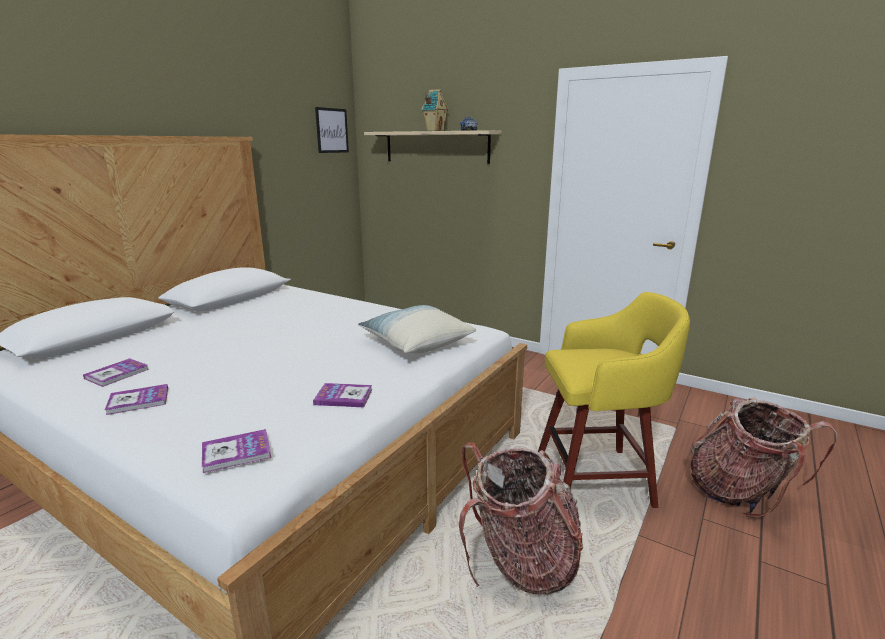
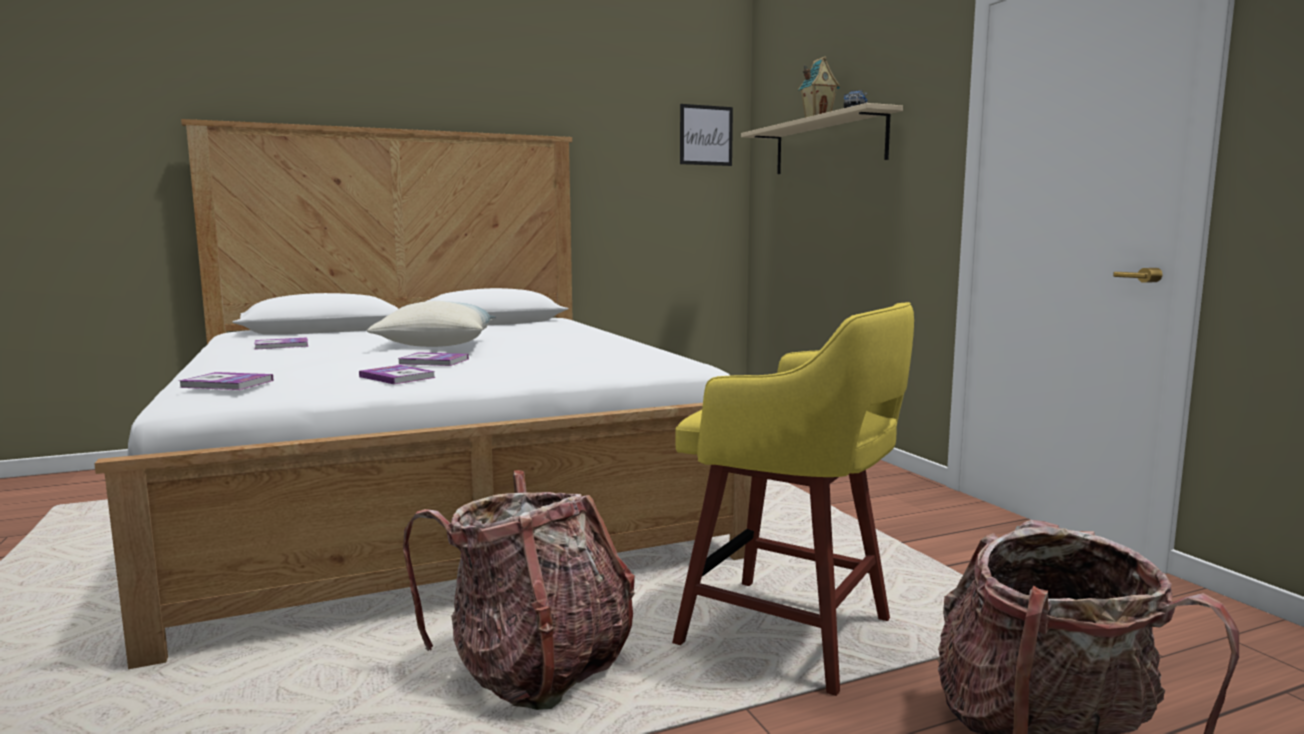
camera: 35 degrees right, 10 degrees down
(138, 401) = (252, 357): book -> book (433, 361)
(416, 343) = (578, 362): pillow -> pillow (437, 344)

